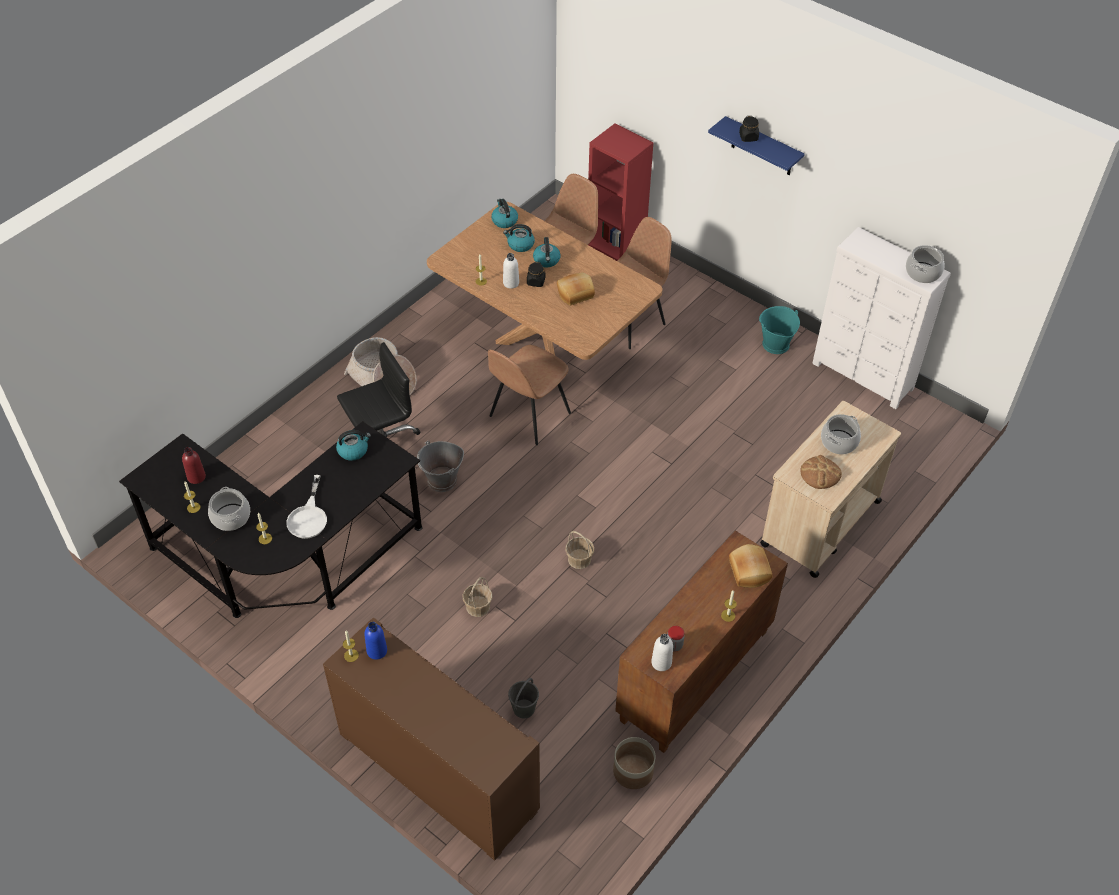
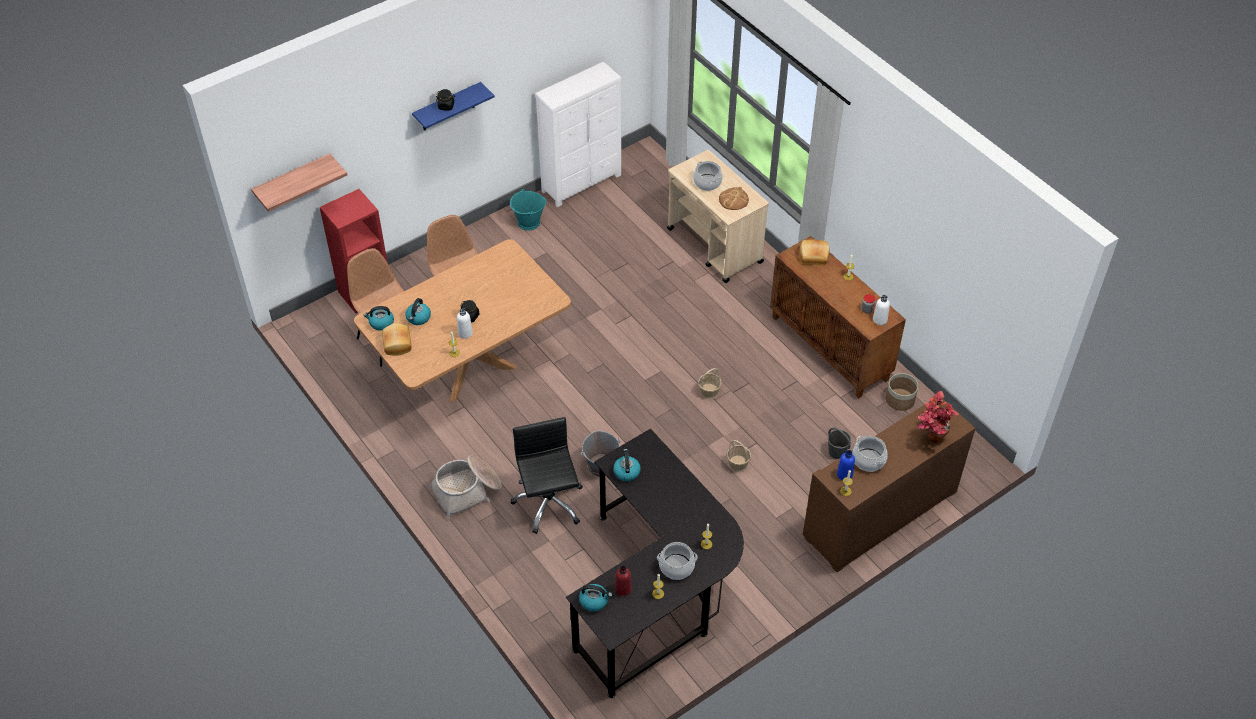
camera: 75 degrees left, 0 degrees up
(309, 517) = (691, 511): white frying pan -> none
(456, 741) = (929, 439): none -> potted plant
(528, 416) = (548, 394): brown chair -> none
(547, 260) = (446, 304): kettle -> kettle (594, 601)
(575, 293) = (495, 294): bread -> bread (396, 344)
(602, 74) = (293, 181): none -> shelf
(923, 273) = (599, 74): cooking pot -> cooking pot (869, 460)

